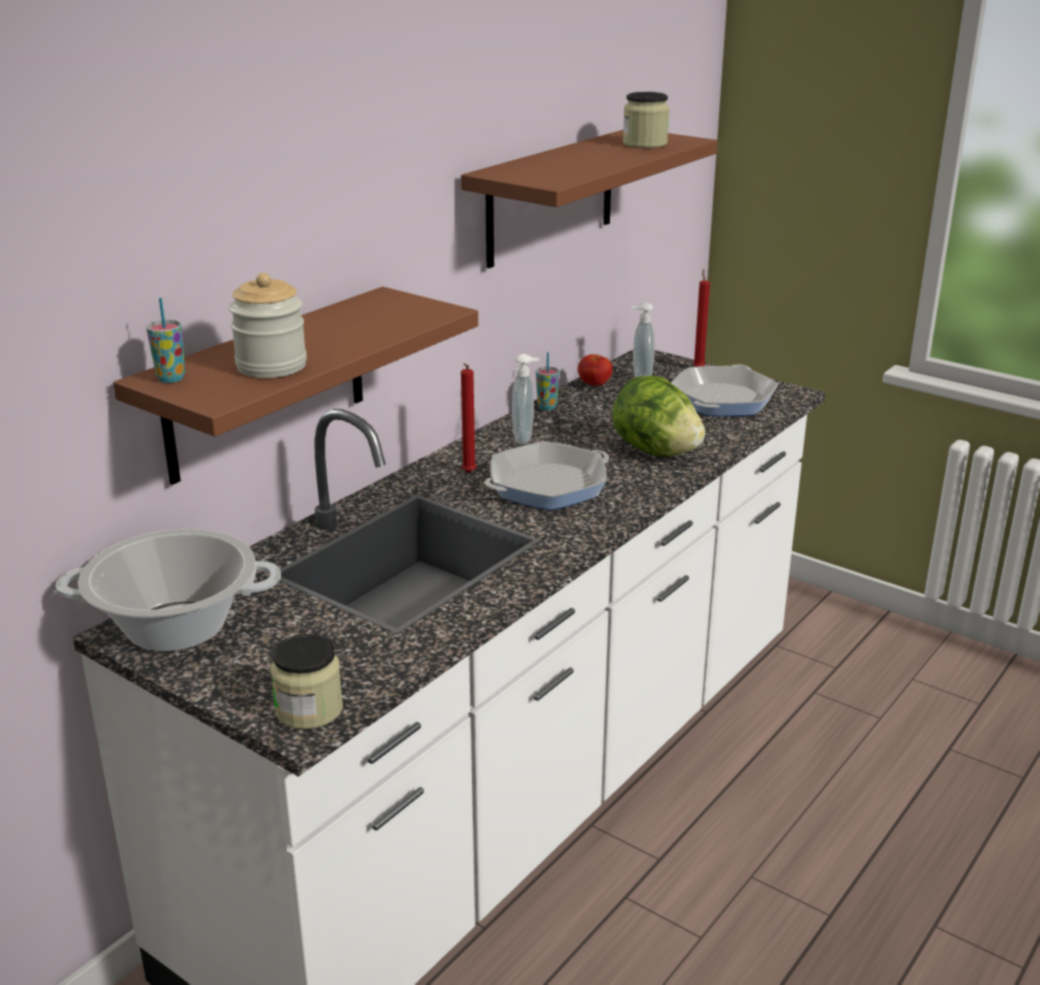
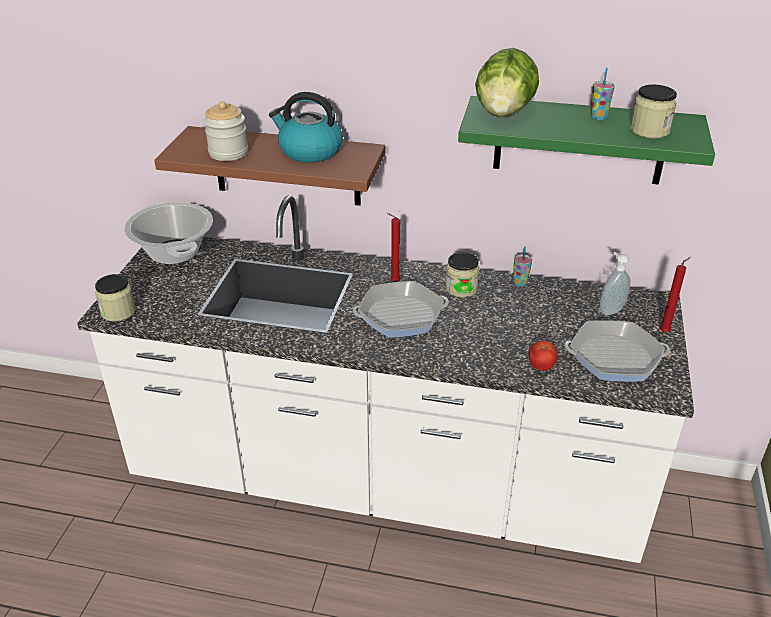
camera: 65 degrees right, 10 degrees up
(171, 378) = (197, 136): cup -> cup (598, 117)
(344, 322) = (309, 151): none -> kettle
(525, 439) = (461, 288): soap dispenser -> jar
(547, 485) = (400, 315): frying pan -> frying pan turned 45 degrees counterclockwise
(551, 197) = (579, 141): brown shelf -> green shelf
(594, 384) = (579, 292): tomato -> tomato (541, 366)
(655, 451) = (489, 347): lettuce -> lettuce (504, 113)

